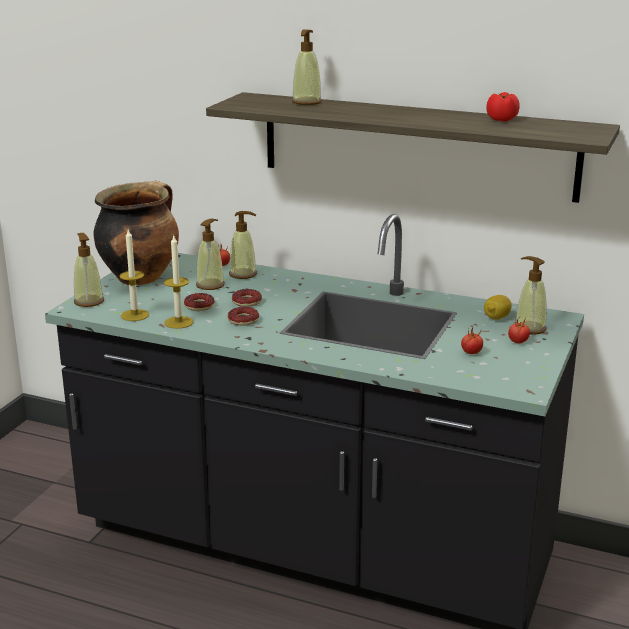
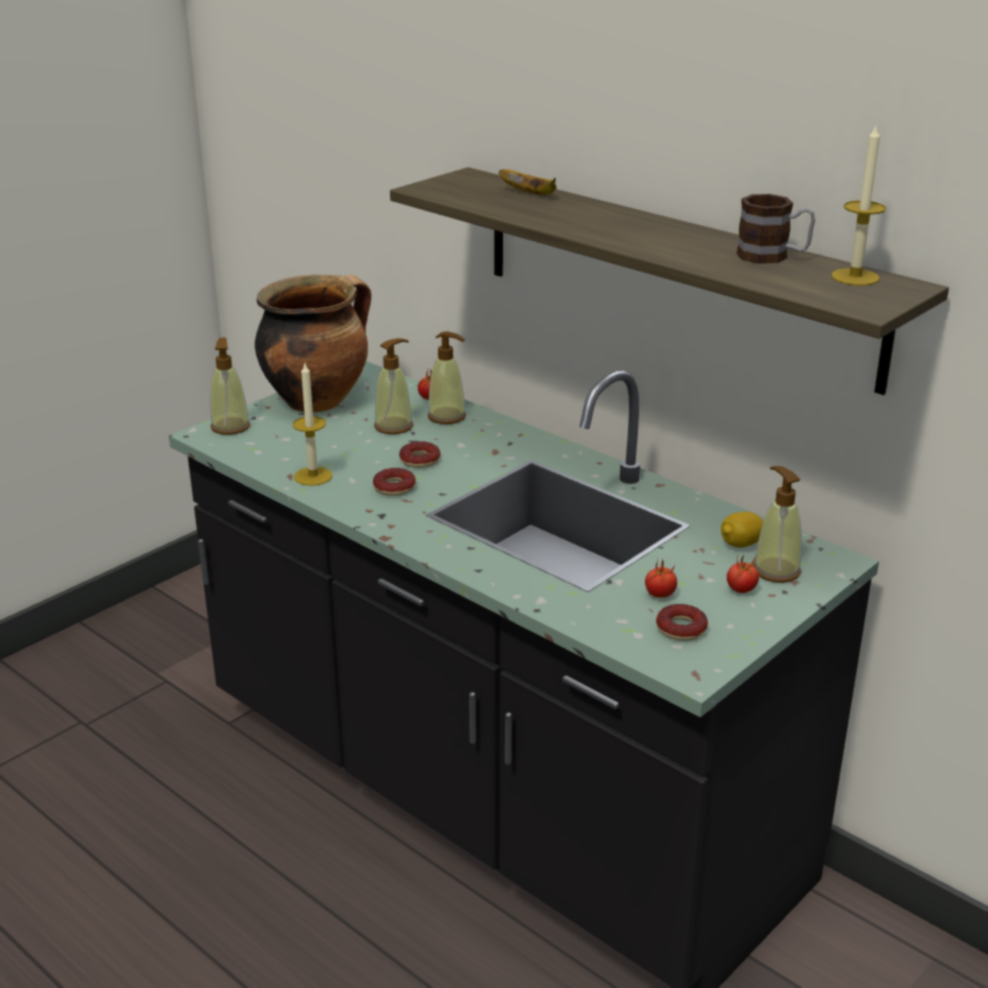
camera: 20 degrees right, 5 degrees up
(135, 315) = (269, 456): candle -> candle (855, 277)
(199, 306) = (356, 456): donut -> donut (681, 628)
(306, 102) = (531, 194): soap dispenser -> banana
(502, 120) = (773, 256): tomato -> mug

